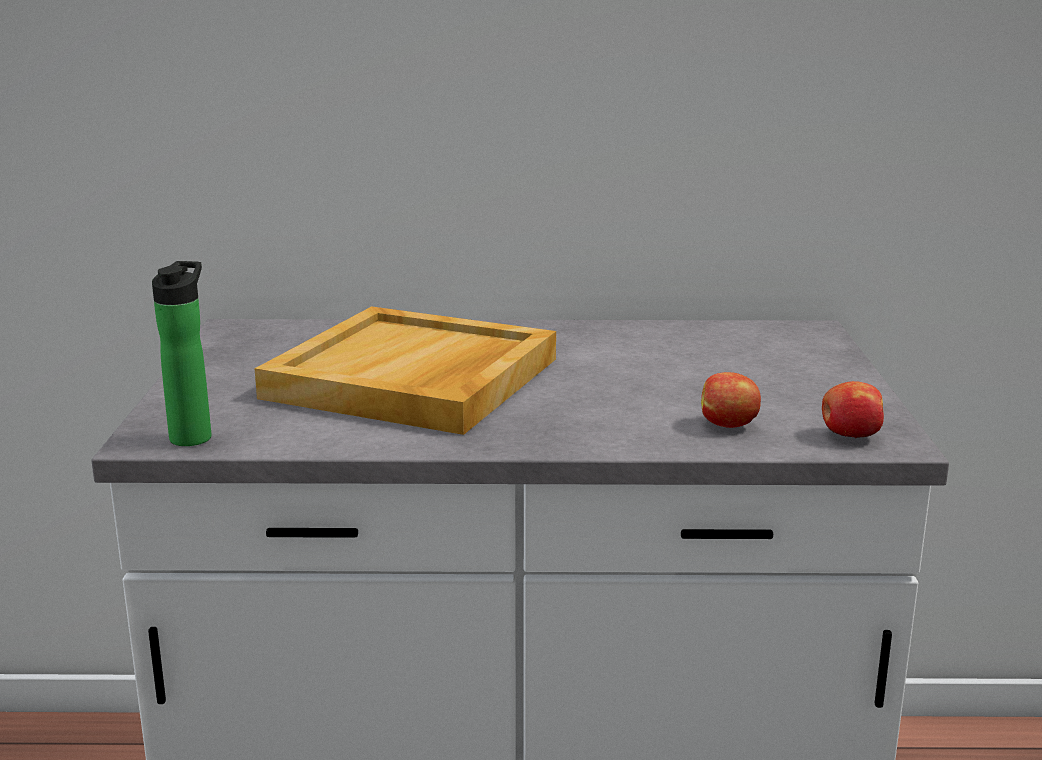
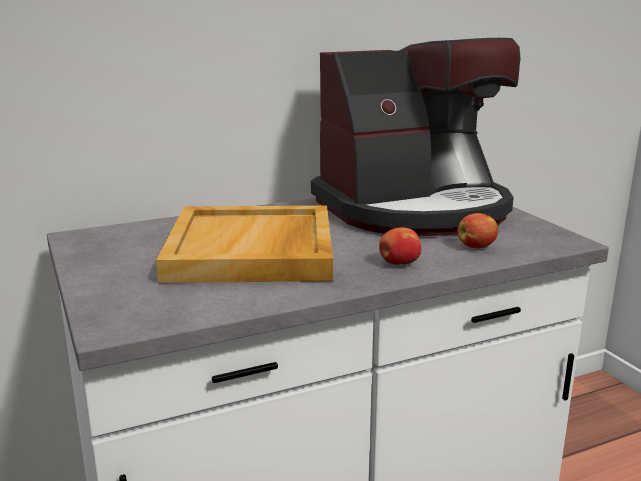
camera: 25 degrees left, 0 degrees up
(193, 436) = (142, 318): bottle -> none
(713, 357) = (414, 209): none -> coffee machine
(849, 436) = (545, 241): apple -> apple (398, 263)

